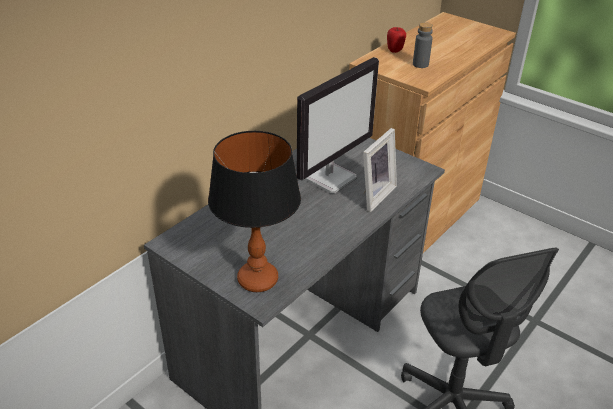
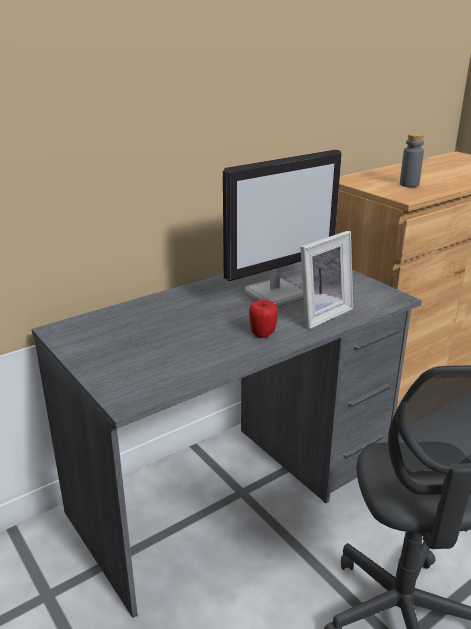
camera: 15 degrees right, 10 degrees down
(257, 280) = (135, 377): table lamp -> none
(395, 50) = (384, 173): apple -> apple (263, 334)

